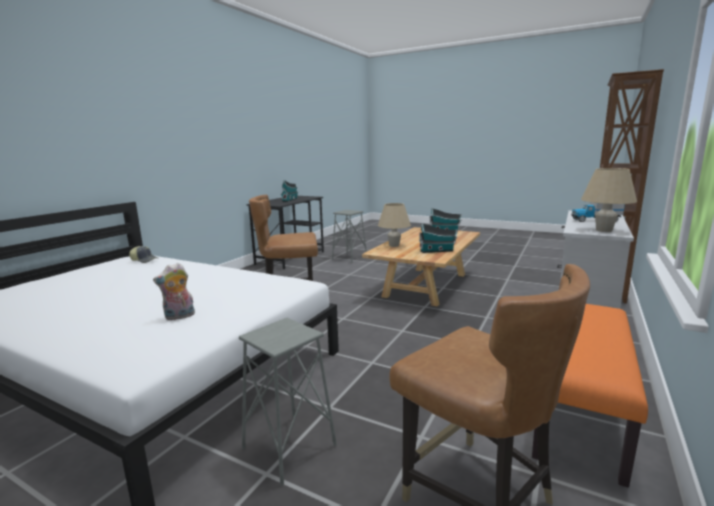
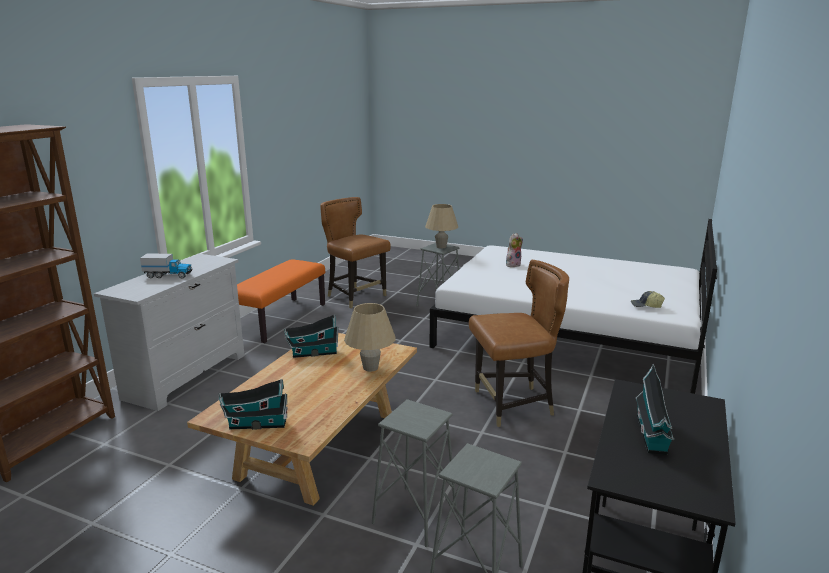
camera: 175 degrees right, 5 degrees up
(370, 267) = (415, 516): none -> grey stool
(604, 230) = (200, 261): beige table lamp -> beige table lamp (441, 247)

